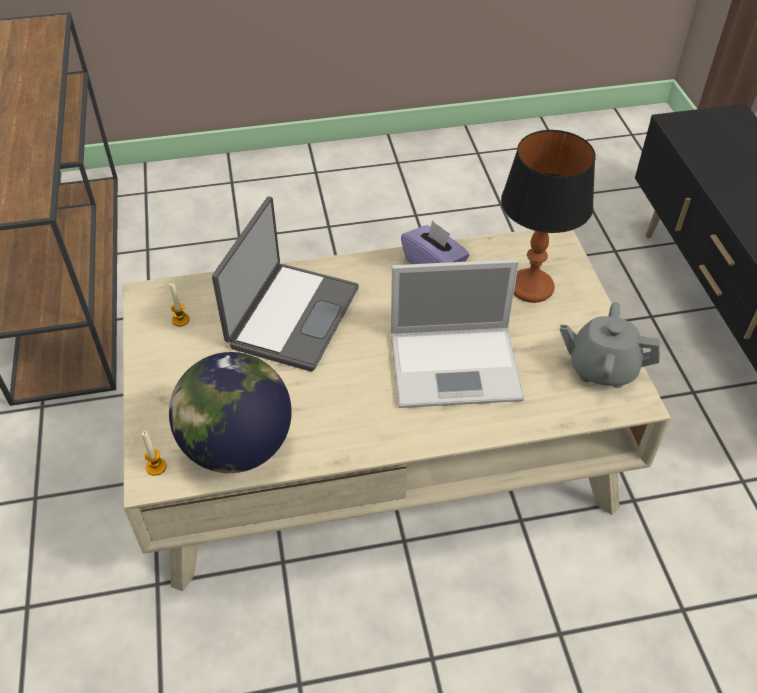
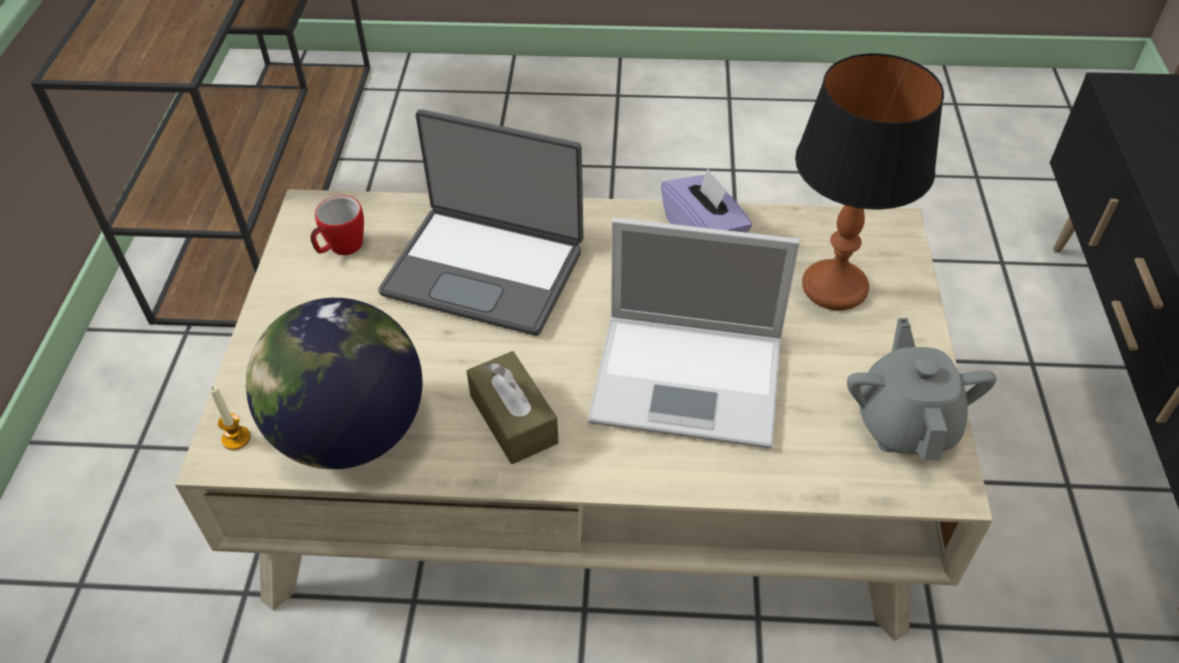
camera: 15 degrees right, 0 degrees up
(180, 320) = (341, 248): candle -> mug
(291, 316) = (485, 269): laptop -> laptop turned 75 degrees clockwise
(347, 415) = (513, 419): none -> brown tissue box
(602, 368) = (905, 424): grey teapot -> grey teapot turned 60 degrees clockwise

